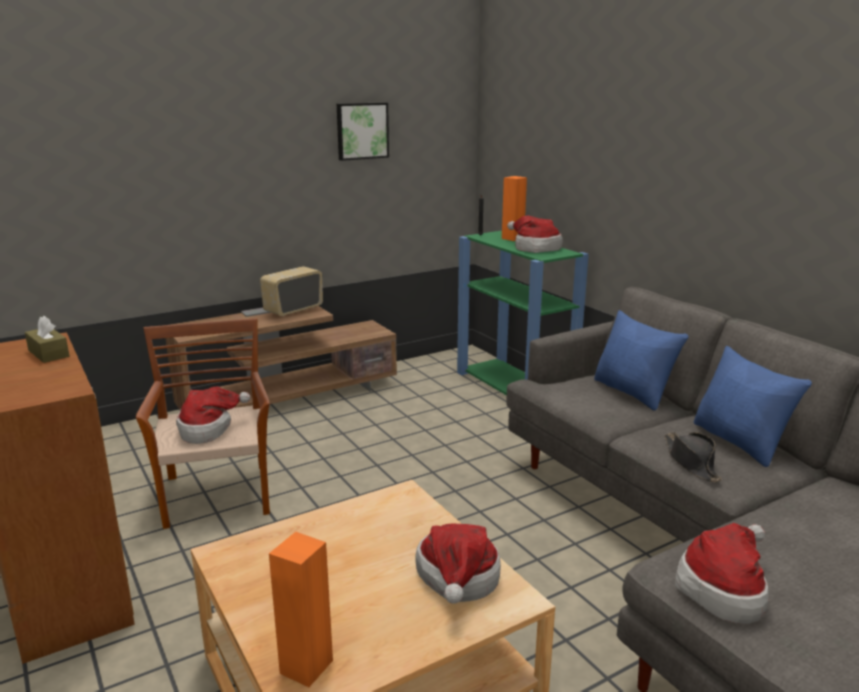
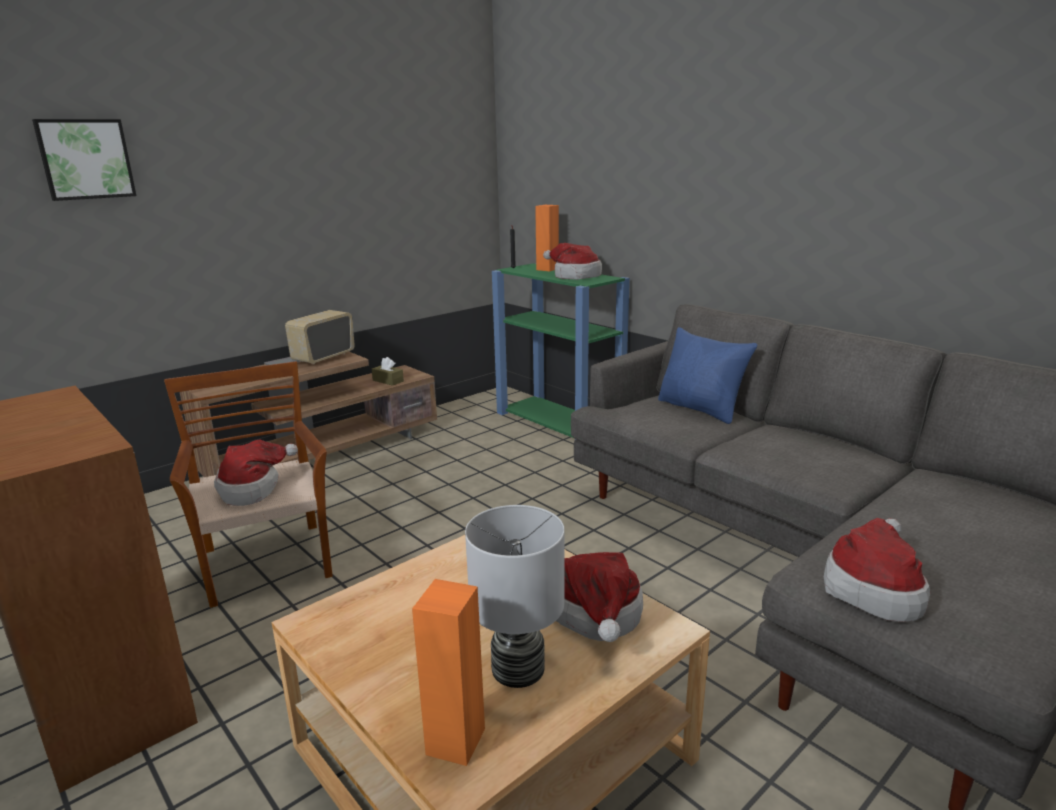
camera: 10 degrees left, 0 degrees up
(48, 353) = (58, 409): brown tissue box -> brown tissue box (388, 381)
(362, 131) = (381, 162): picture -> picture (85, 159)
(376, 615) = (518, 669): none -> grey table lamp
(691, 462) = (786, 468): black hat -> none
(740, 442) = (823, 445): blue pillow -> none

